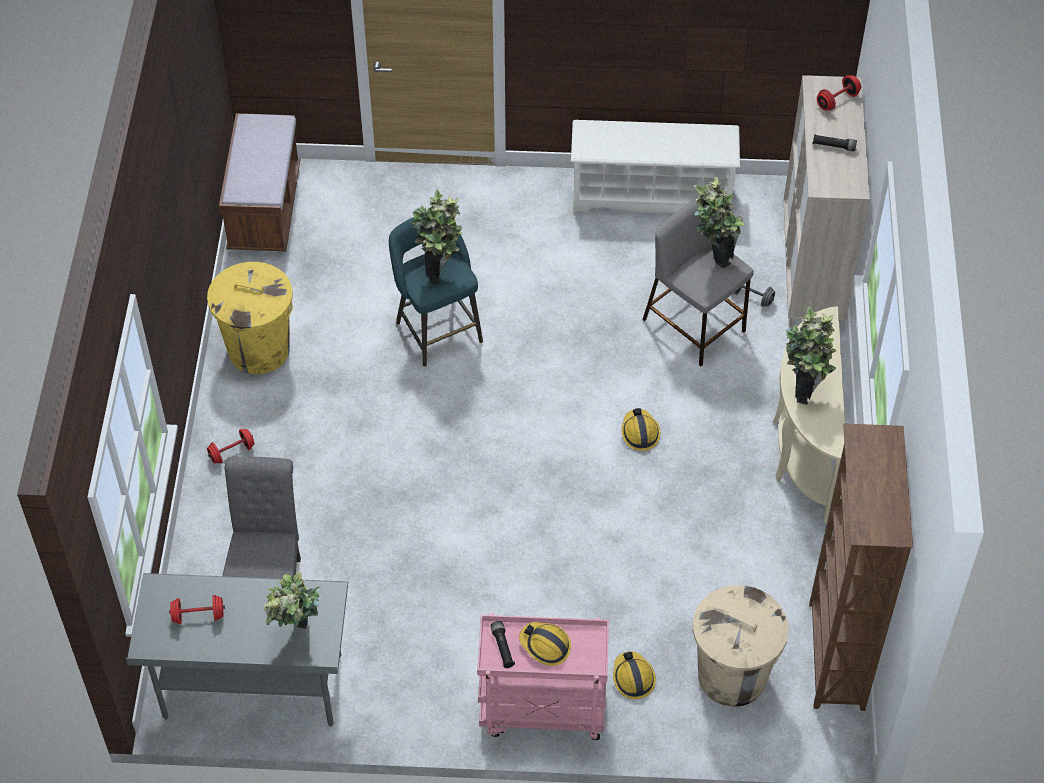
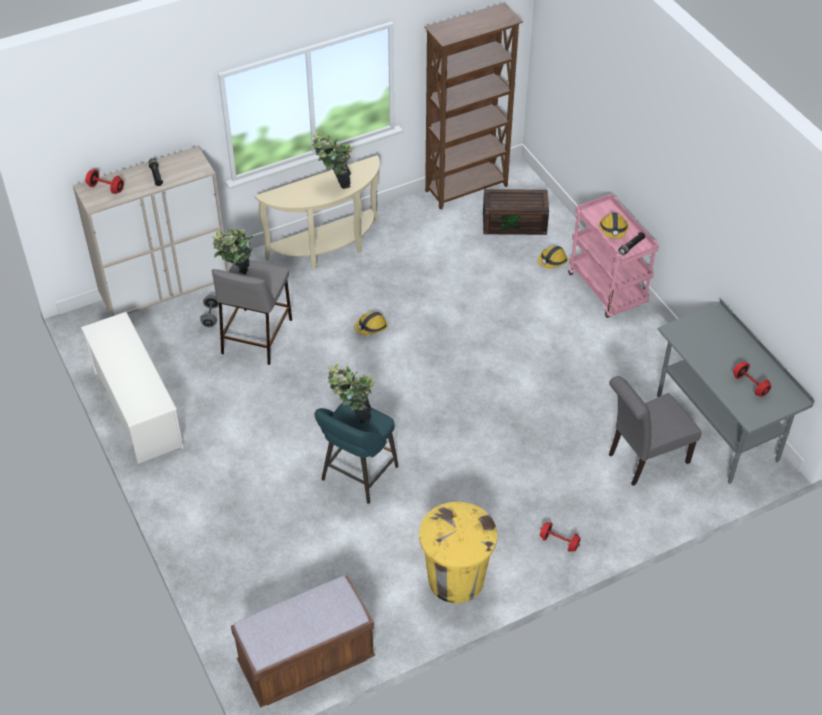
camera: 120 degrees left, 5 degrees down
(297, 637) = (717, 330): potted plant -> none
(732, 676) = (515, 223): beige trash can -> brown storage box

